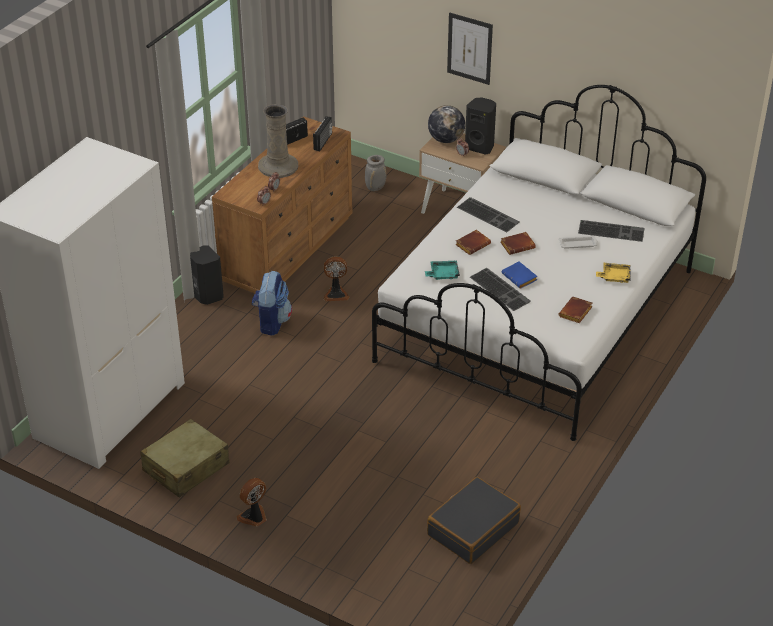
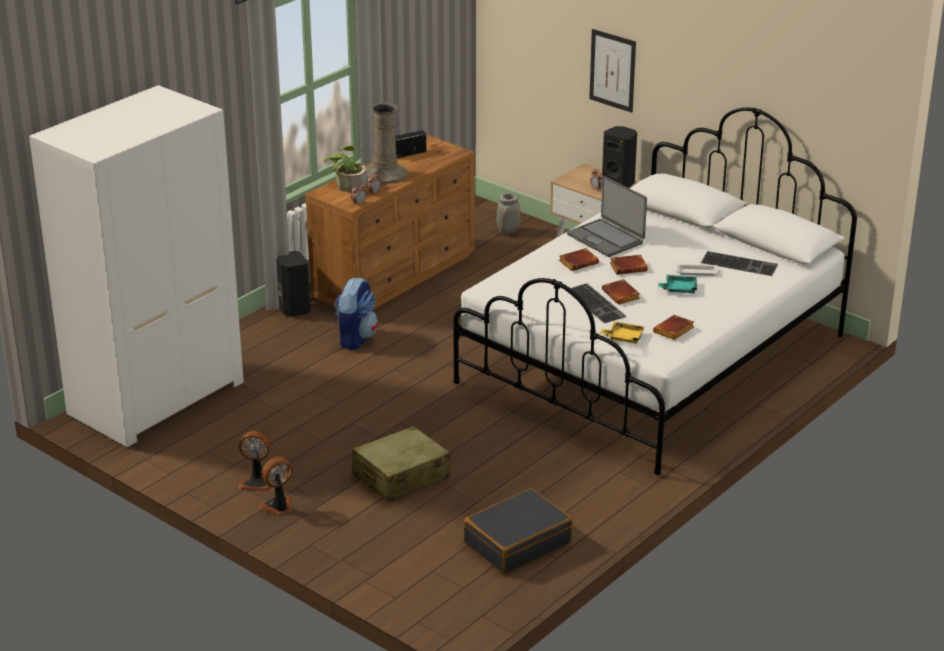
camera: 10 degrees right, 10 degrees down
(185, 467) = (220, 456): beige suitcase -> beige suitcase (400, 477)
(247, 183) = (347, 185): none -> potted plant
(323, 141) = (442, 157): radio -> none
(336, 294) = (434, 320): fan -> fan (257, 482)
(443, 274) = (536, 285): turquoise tray -> turquoise tray (679, 289)
(446, 140) = (583, 174): globe -> none
(489, 214) = (606, 239): keyboard -> laptop
(520, 278) = (622, 295): blue book -> brown book
(614, 277) = (728, 304): yellow tray -> yellow tray (623, 337)

